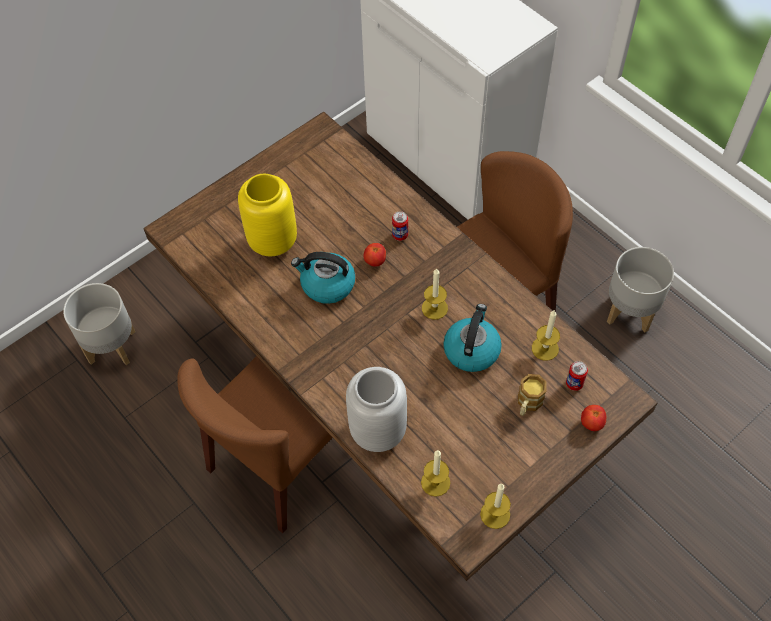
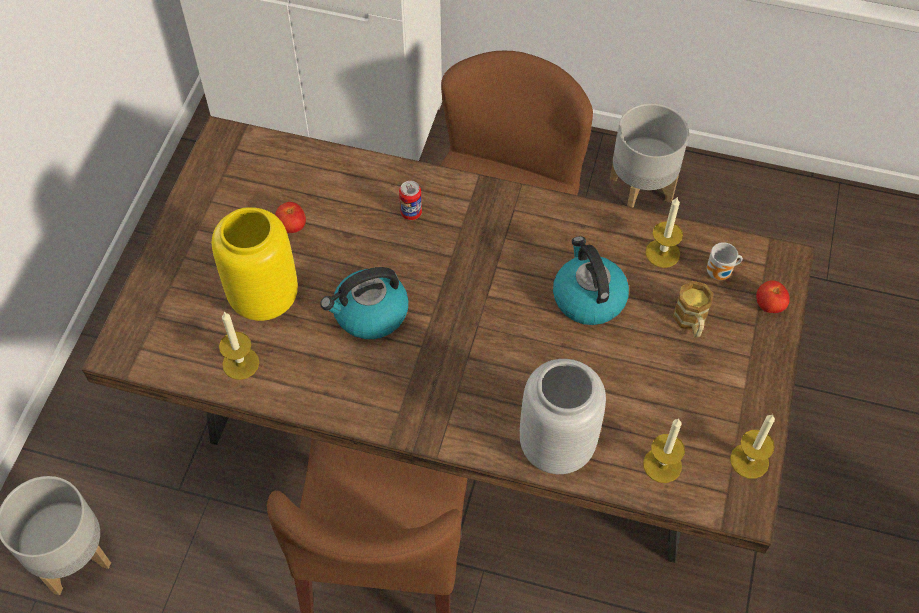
camera: 35 degrees left, 0 degrees up
(375, 261) = (405, 257): tomato -> tomato (292, 227)
(434, 308) = (513, 273): candle -> candle (240, 363)
(574, 383) = (720, 274): can -> mug

